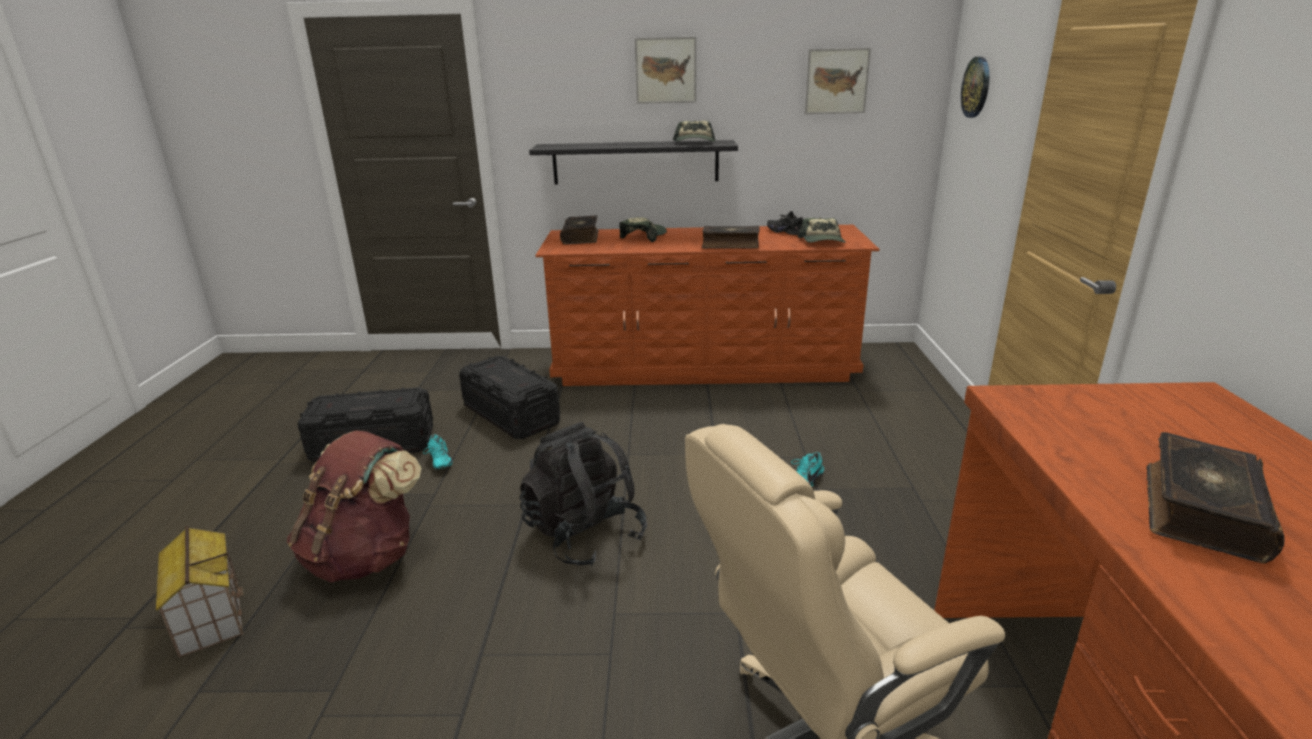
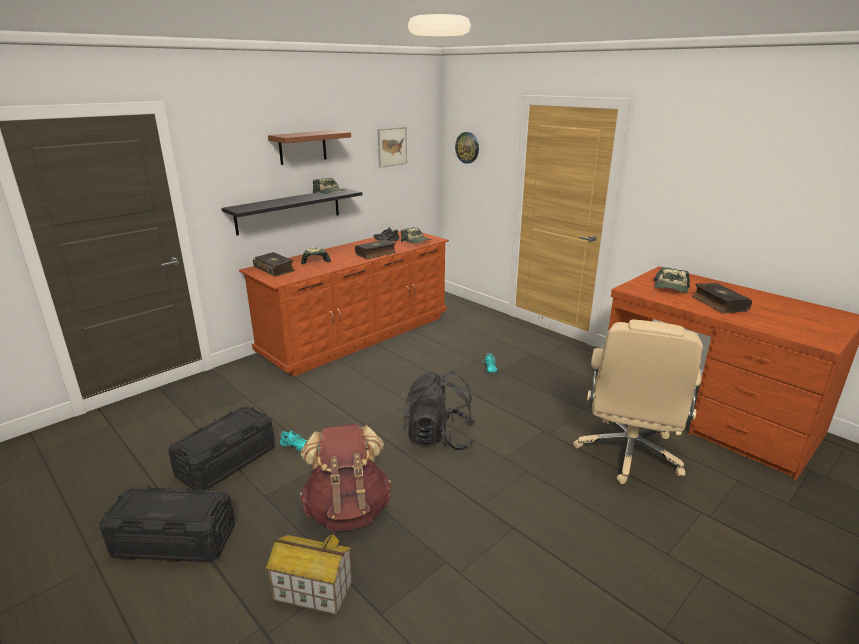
camera: 45 degrees left, 0 degrees up
(511, 414) = (291, 404): black storage box -> black storage box (174, 540)
(665, 70) = (302, 147): picture -> brown shelf
(1131, 430) = (671, 288): none -> cap

